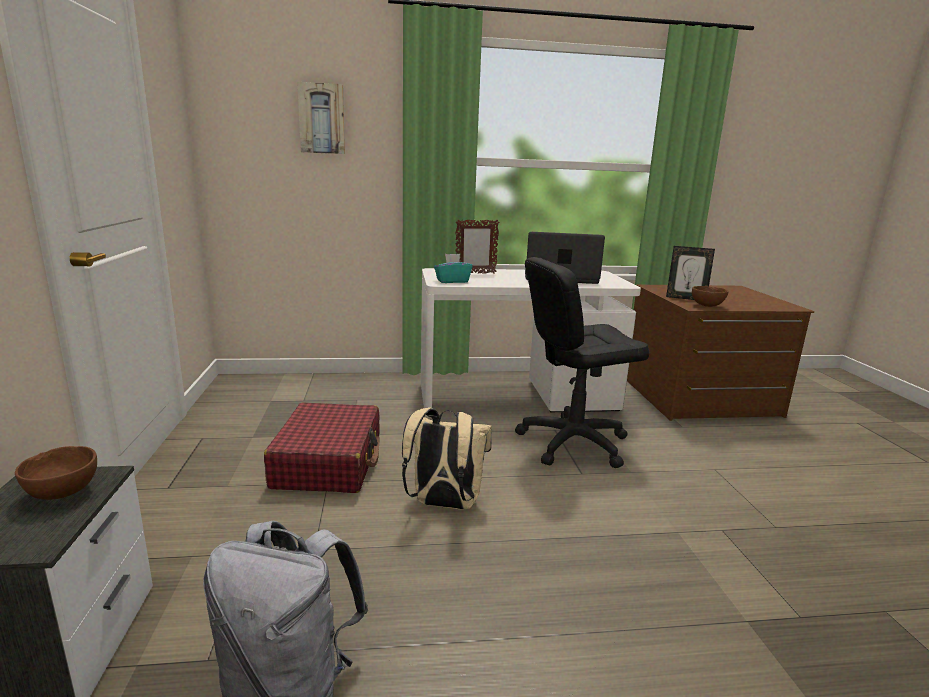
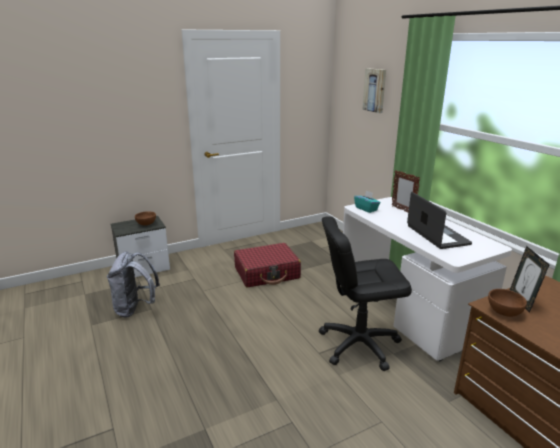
camera: 70 degrees right, 5 degrees up
(443, 504) = (253, 312): beige backpack -> none
(573, 442) = (359, 344): black office chair -> black office chair turned 60 degrees counterclockwise

